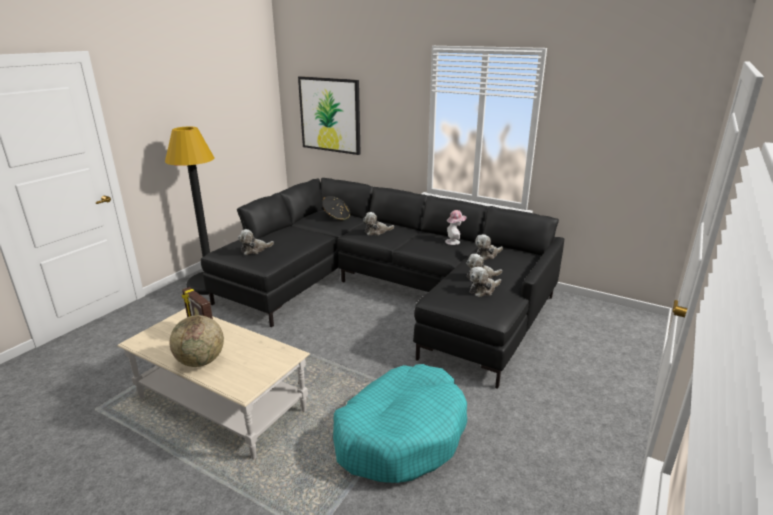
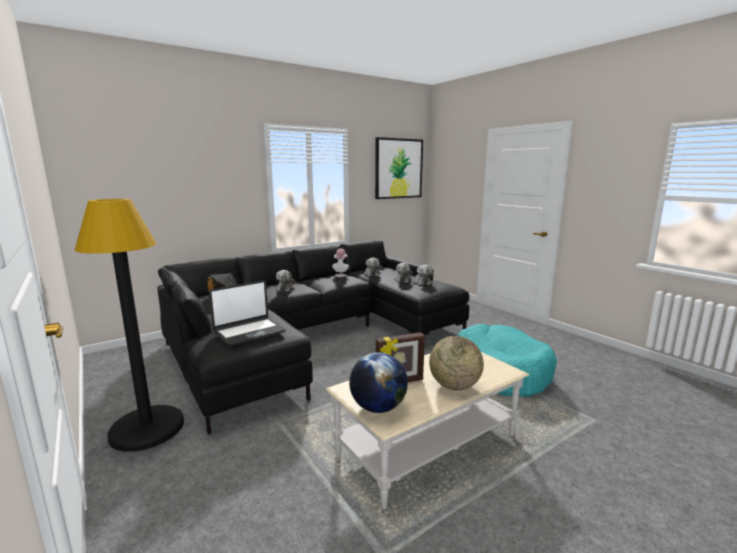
camera: 65 degrees left, 10 degrees down
(158, 333) = (378, 408): none -> globe
(255, 250) = (249, 332): plush toy -> laptop
(330, 115) = (145, 196): picture -> picture (398, 168)

